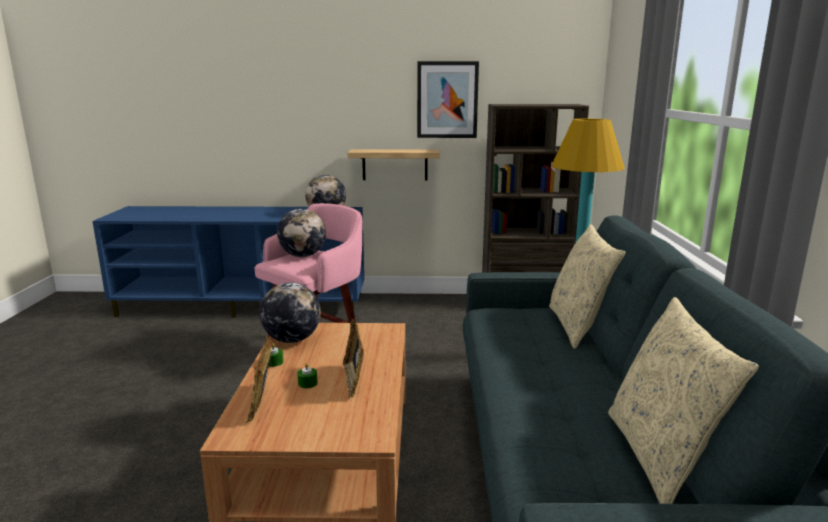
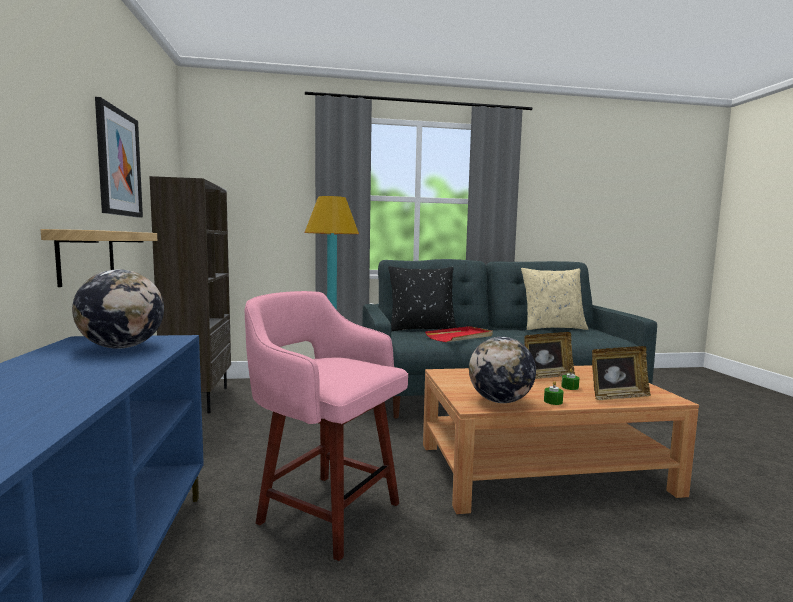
camera: 100 degrees left, 10 degrees down
(303, 256) = (323, 368): globe -> none
(522, 343) = (460, 337): none -> red tray
(578, 326) = (421, 329): beige pillow -> black pillow

